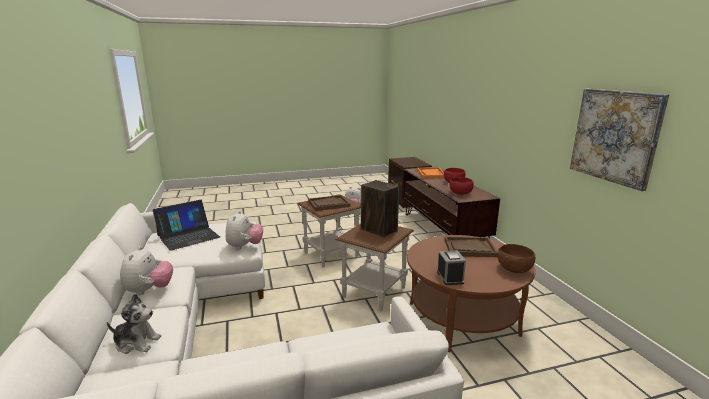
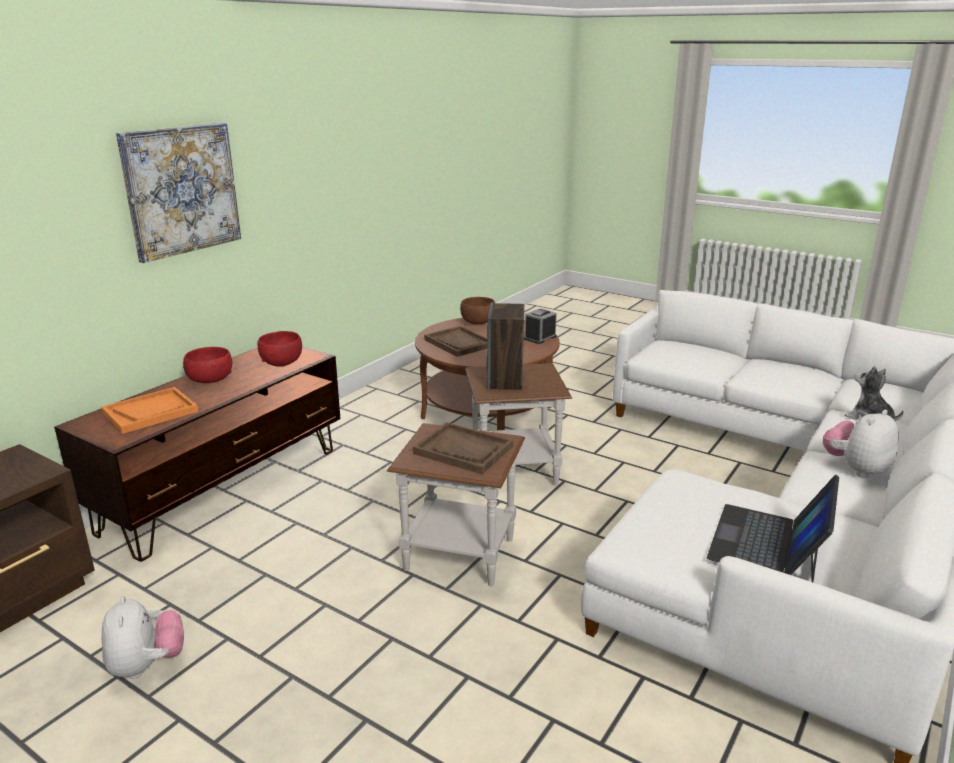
camera: 130 degrees left, 5 degrees up
(188, 236) = (768, 543): laptop -> laptop turned 75 degrees counterclockwise
(244, 246) = (678, 485): plush toy -> none
(615, 136) = (383, 177): picture -> picture (181, 190)

